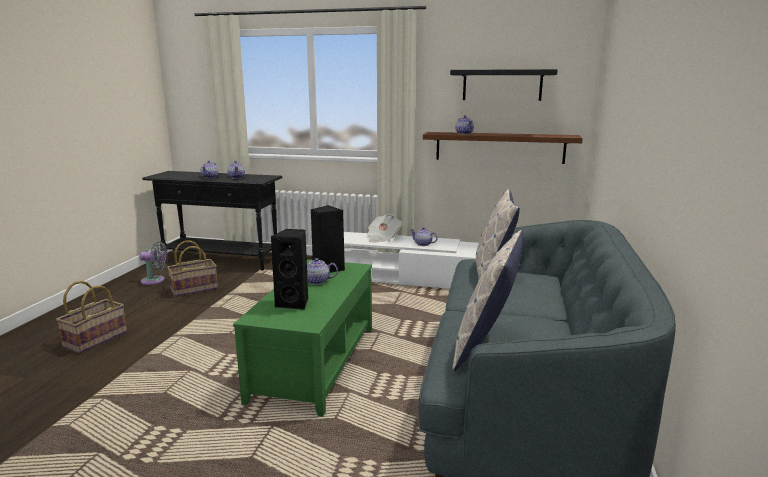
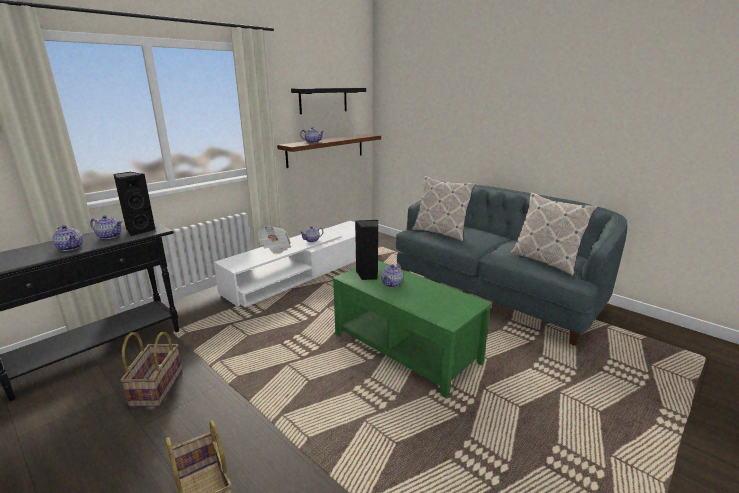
camera: 60 degrees left, 5 degrees up
(155, 280) = (72, 418): grey fan -> none
(294, 303) = (430, 300): black speaker -> black speaker (139, 230)

